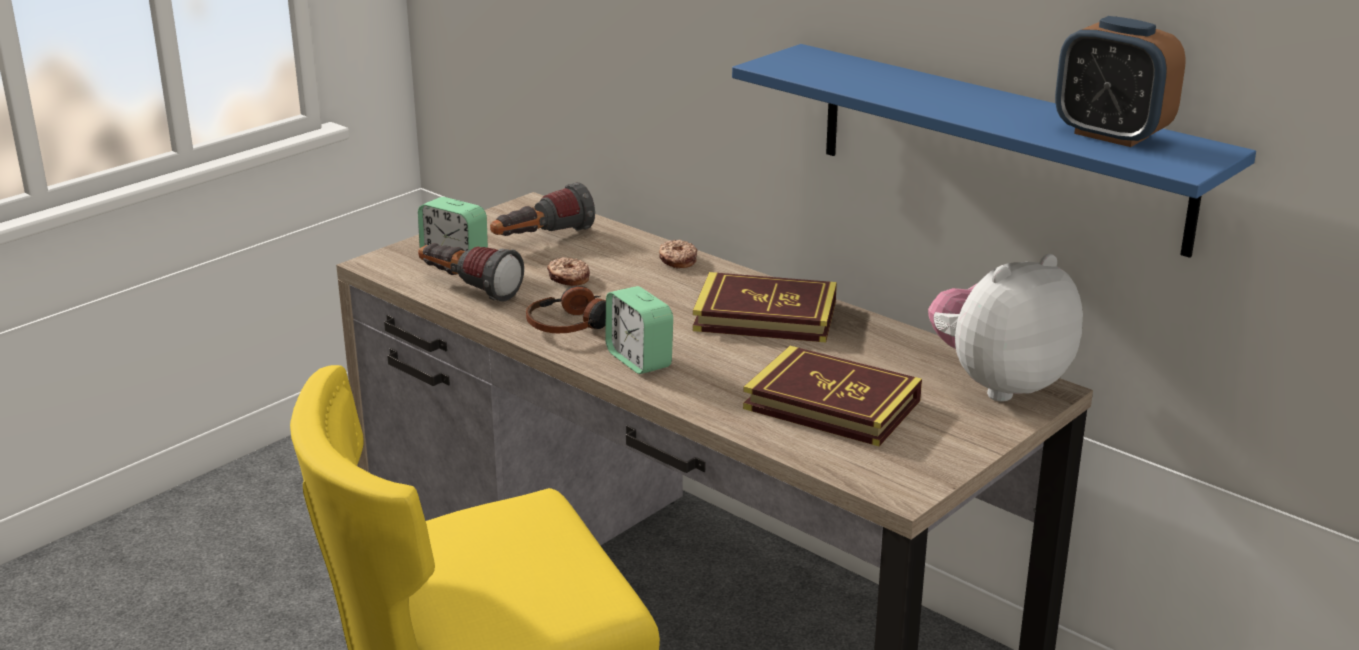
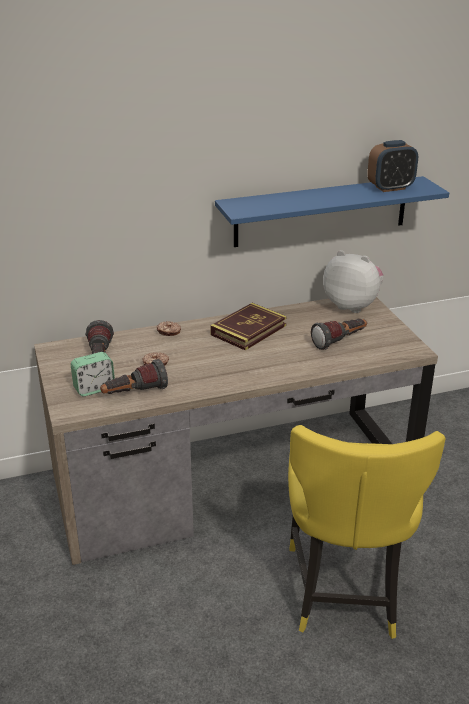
camera: 60 degrees left, 5 degrees up
(571, 325) = (207, 377): headphones -> none
(639, 360) = (260, 371): alarm clock -> none
(832, 404) = (340, 342): book -> flashlight
(998, 384) = (352, 305): plush toy -> plush toy turned 120 degrees clockwise

